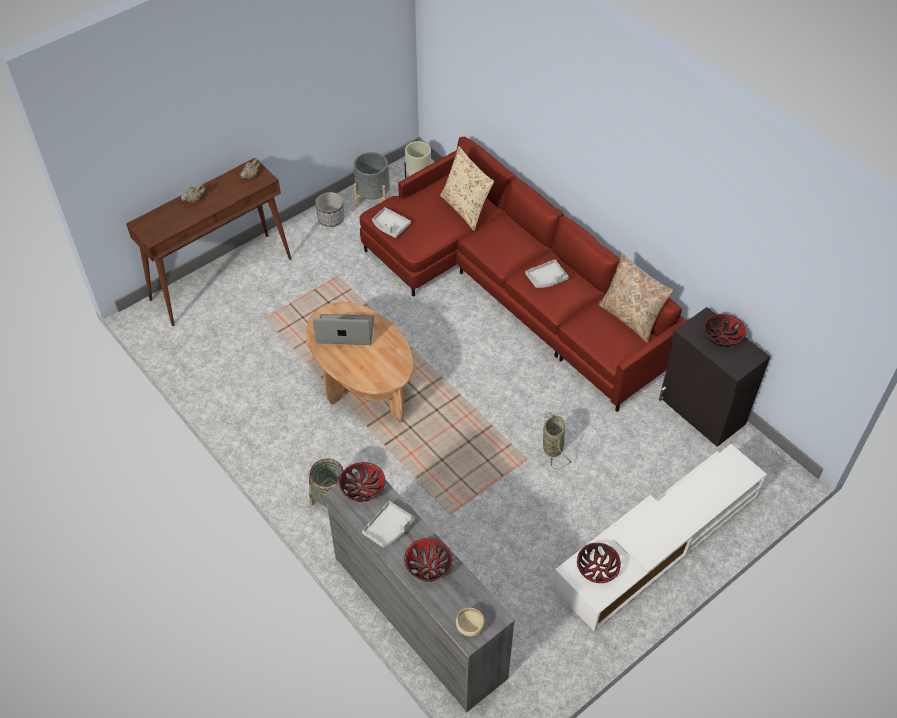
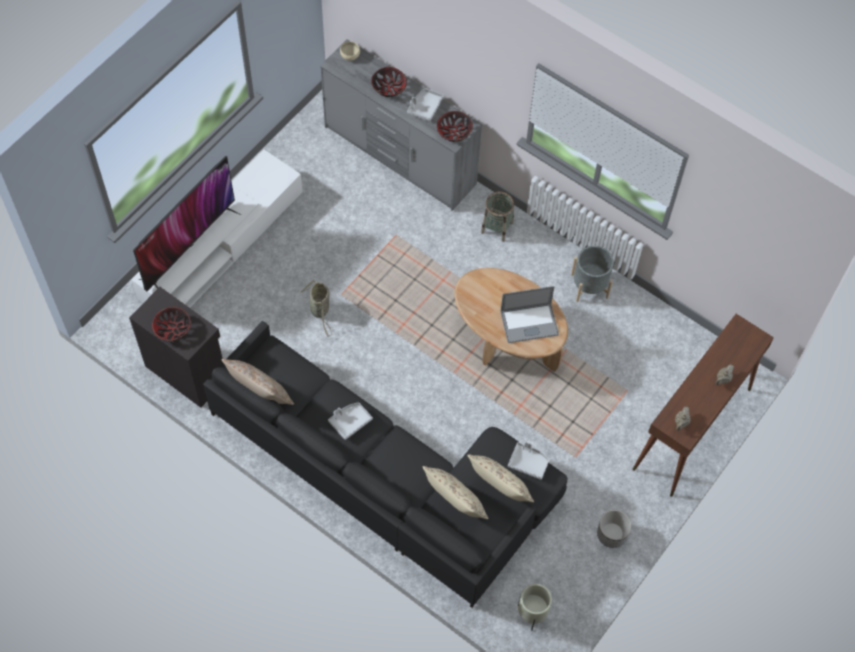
camera: 165 degrees right, 10 degrees up
(373, 198) = (576, 576): grey planter -> grey planter (589, 286)
(423, 212) = (499, 490): none -> beige pillow
(514, 289) = (388, 477): red sofa -> black sofa
(597, 569) = (267, 179): bowl -> none
(699, 500) = (189, 245): none -> television

